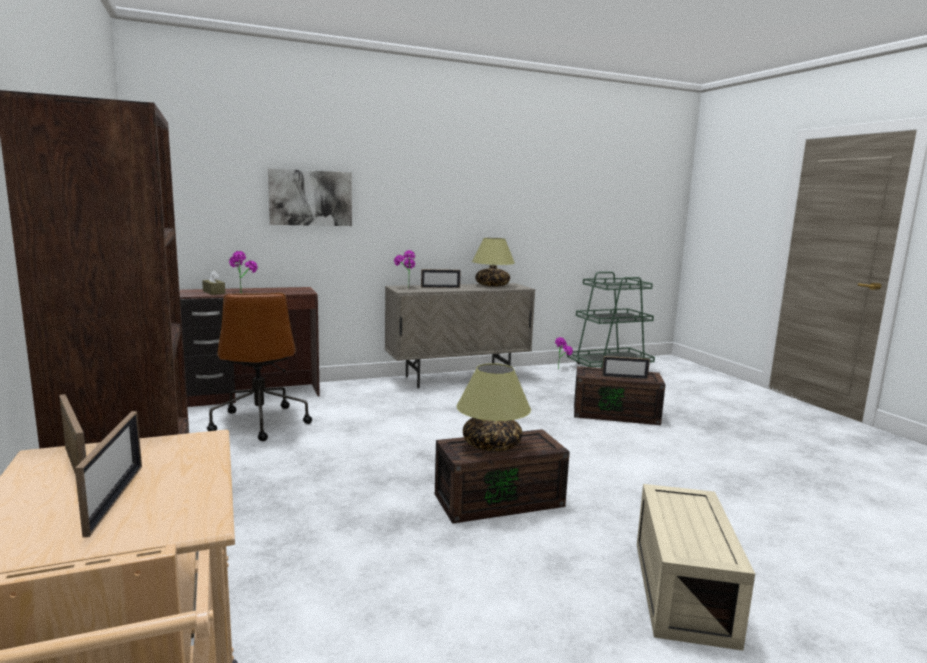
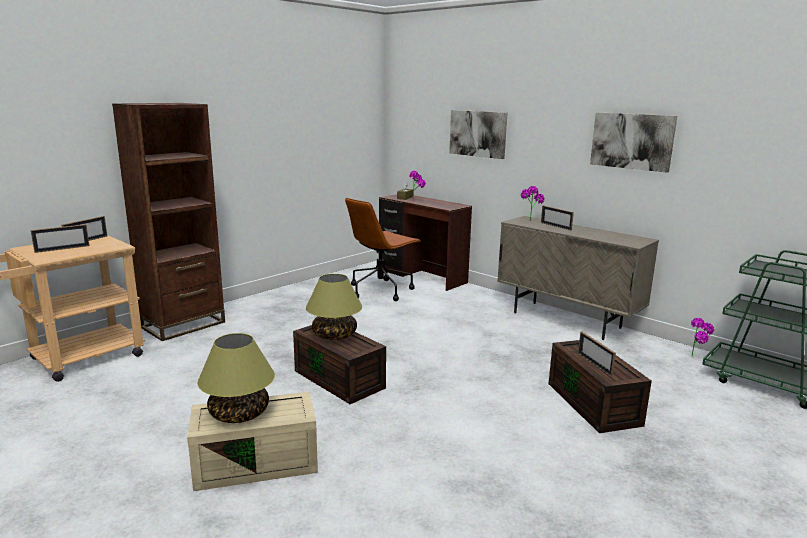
camera: 65 degrees right, 5 degrees up
(485, 199) = (632, 141): none -> picture
(492, 285) = (614, 236): table lamp -> table lamp (240, 413)

